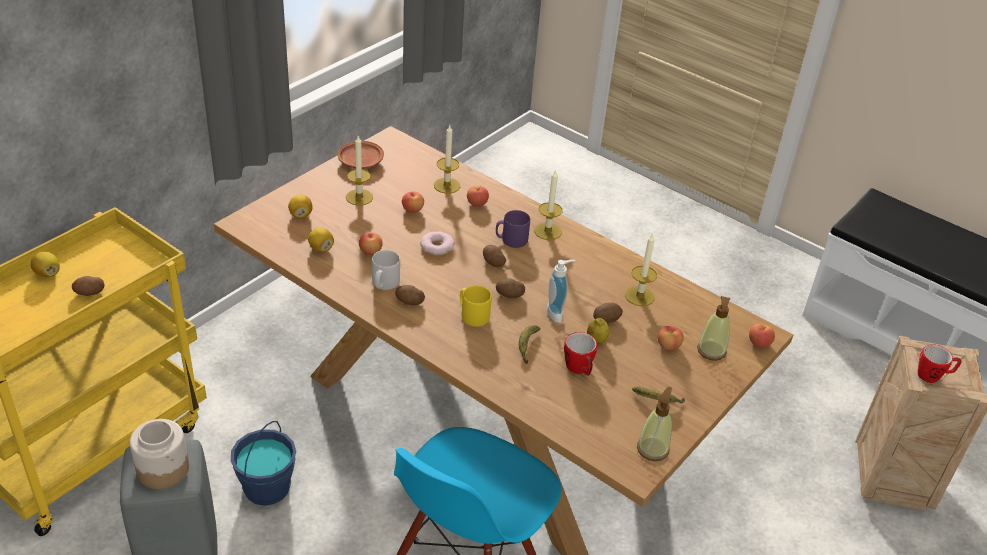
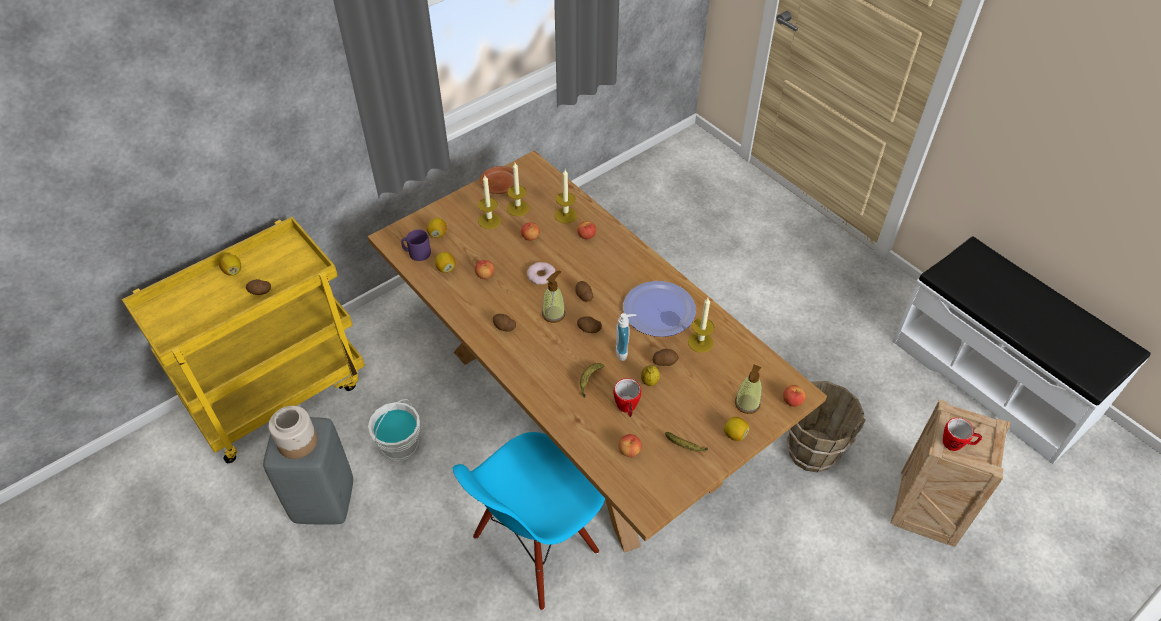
camera: 15 degrees right, 10 degrees up
(267, 487) = (400, 446): blue bucket -> white bucket
(384, 284) = (488, 307): grey mug -> none
(472, 315) = (552, 346): yellow mug -> none
(511, 240) = (605, 275): purple mug -> purple mug (417, 253)
(547, 231) = (639, 269): candle -> candle (518, 208)
(583, 269) = (659, 310): none -> plate
(652, 449) = (666, 491): soap dispenser -> soap dispenser (553, 314)
(668, 346) = (710, 394): apple -> apple (629, 451)
(709, 383) = (735, 434): none -> lemon
(752, 433) = (812, 451): none -> brown bucket

